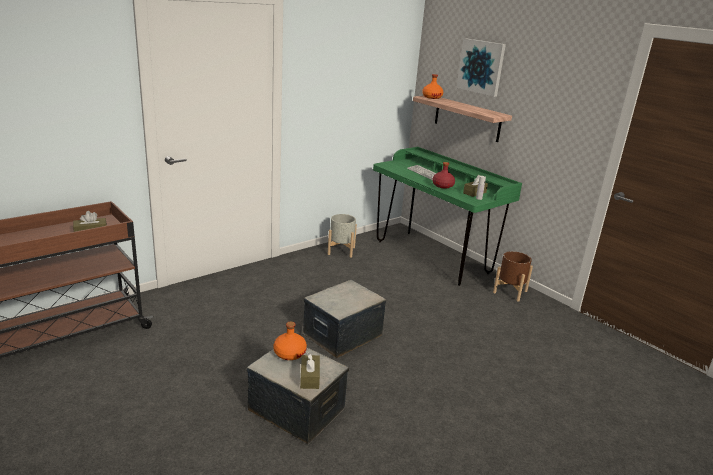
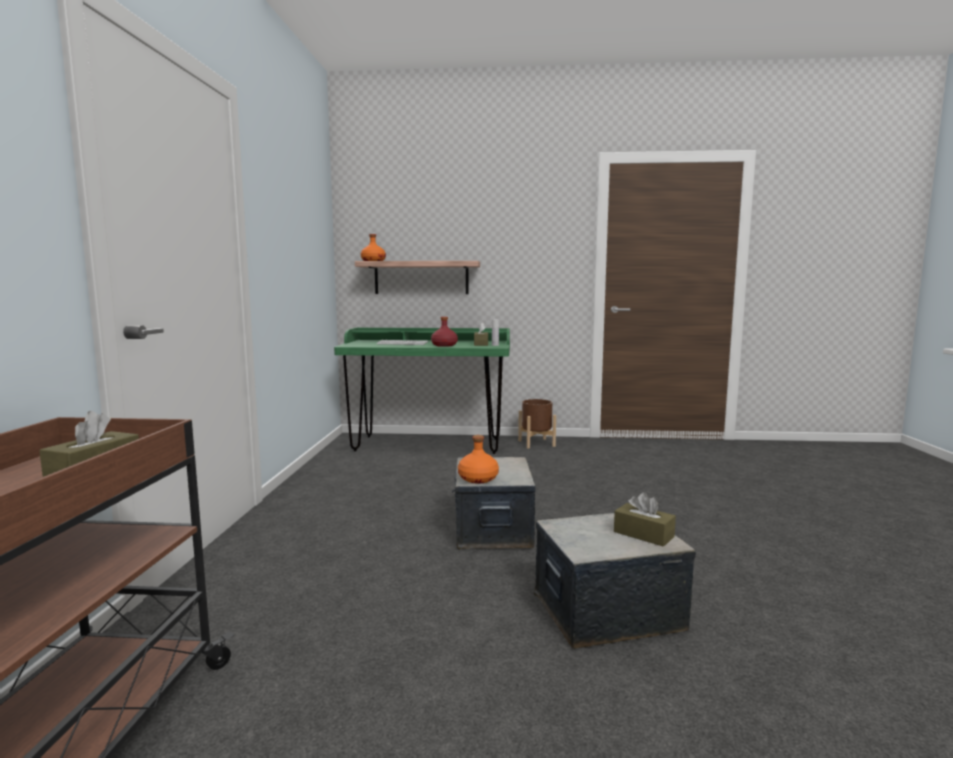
camera: 45 degrees left, 15 degrees down
(289, 353) = (574, 529): orange bottle -> orange bottle (477, 479)
(341, 251) = (330, 470): grey planter -> none
(481, 67) = (429, 218): picture -> none

